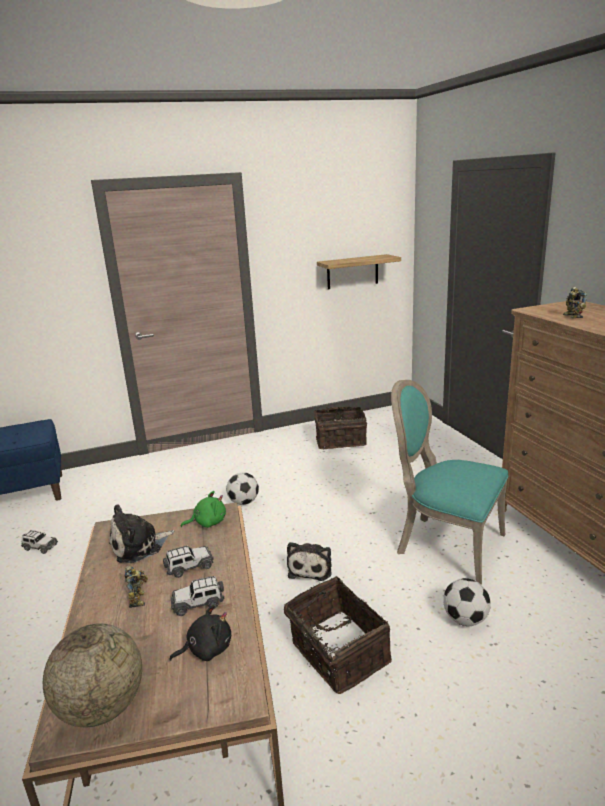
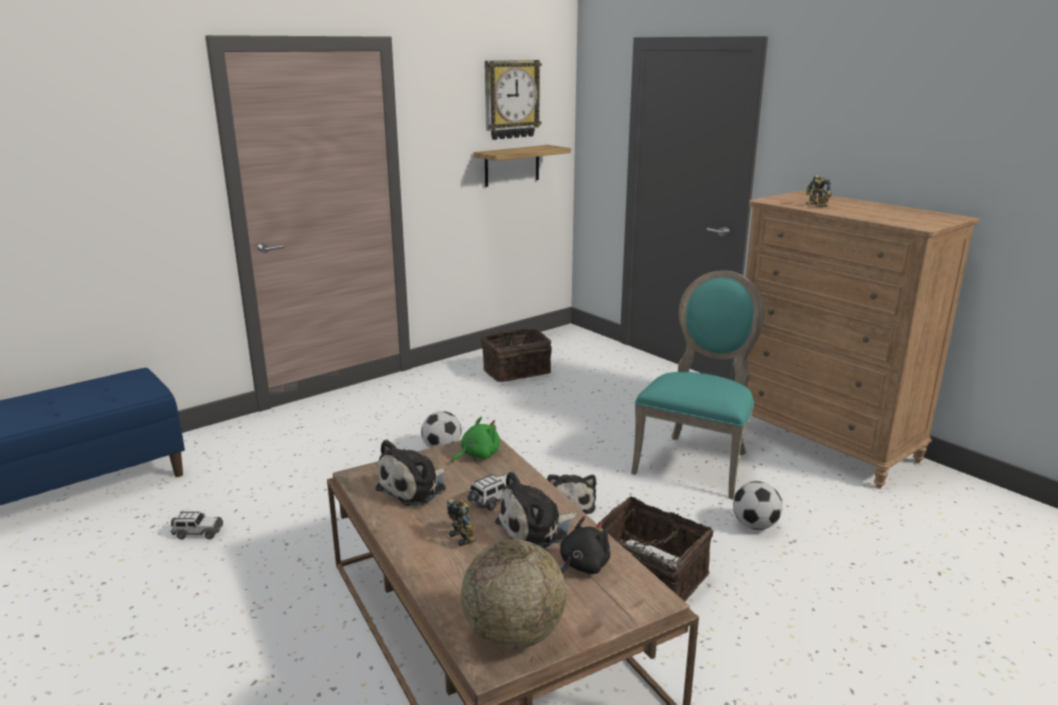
camera: 20 degrees left, 0 degrees up
(198, 603) = (536, 530): toy car -> plush toy
(351, 218) = (511, 99): none -> wall clock
(446, 545) = (696, 462): turquoise chair -> turquoise chair turned 105 degrees clockwise

